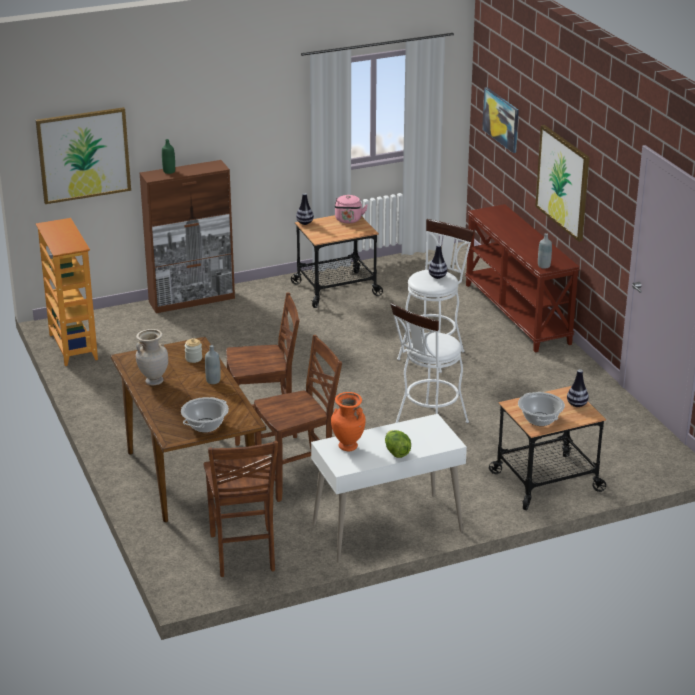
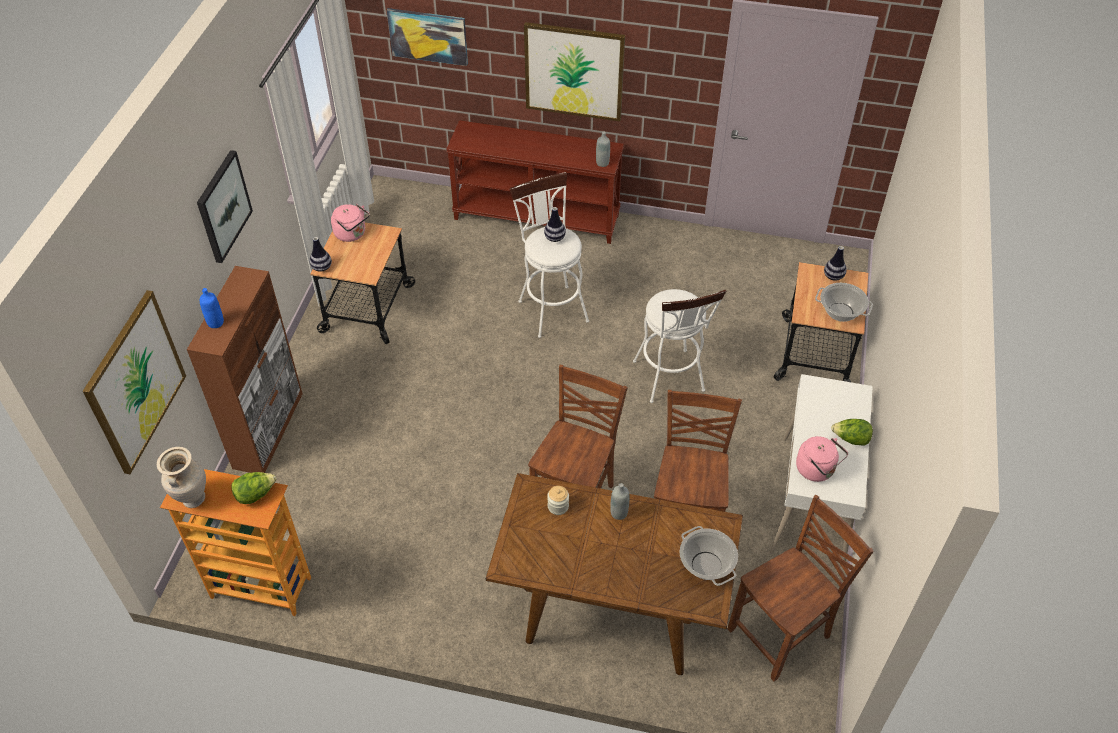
camera: 55 degrees left, 20 degrees up
(72, 243) = (255, 494): none -> lettuce
(153, 381) = (578, 566): beige vase -> beige vase (193, 499)
(169, 171) = (215, 322): green bottle -> blue bottle
(231, 114) = (223, 206): none -> picture
(243, 554) = (782, 634): brown chair -> brown chair turned 60 degrees counterclockwise
(347, 447) = (817, 470): orange vase -> pink kettle

